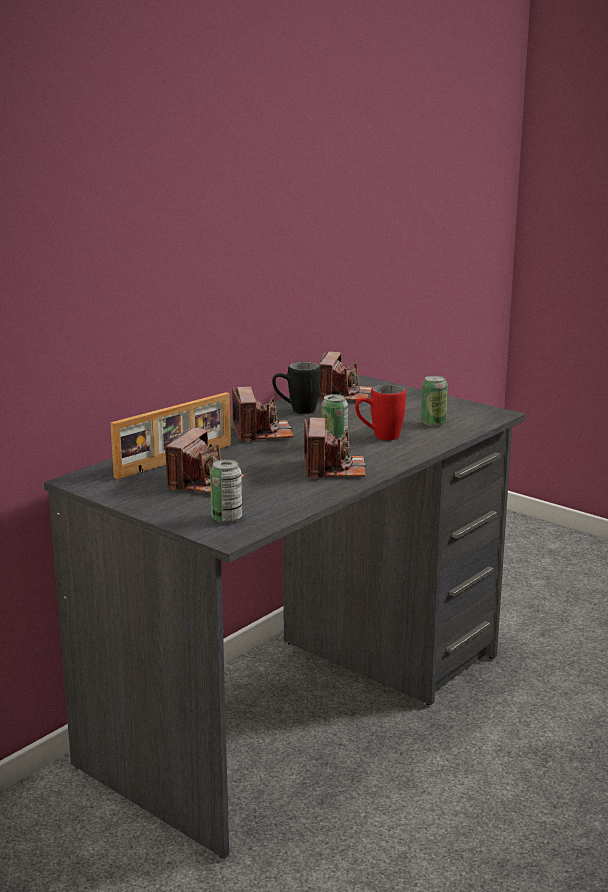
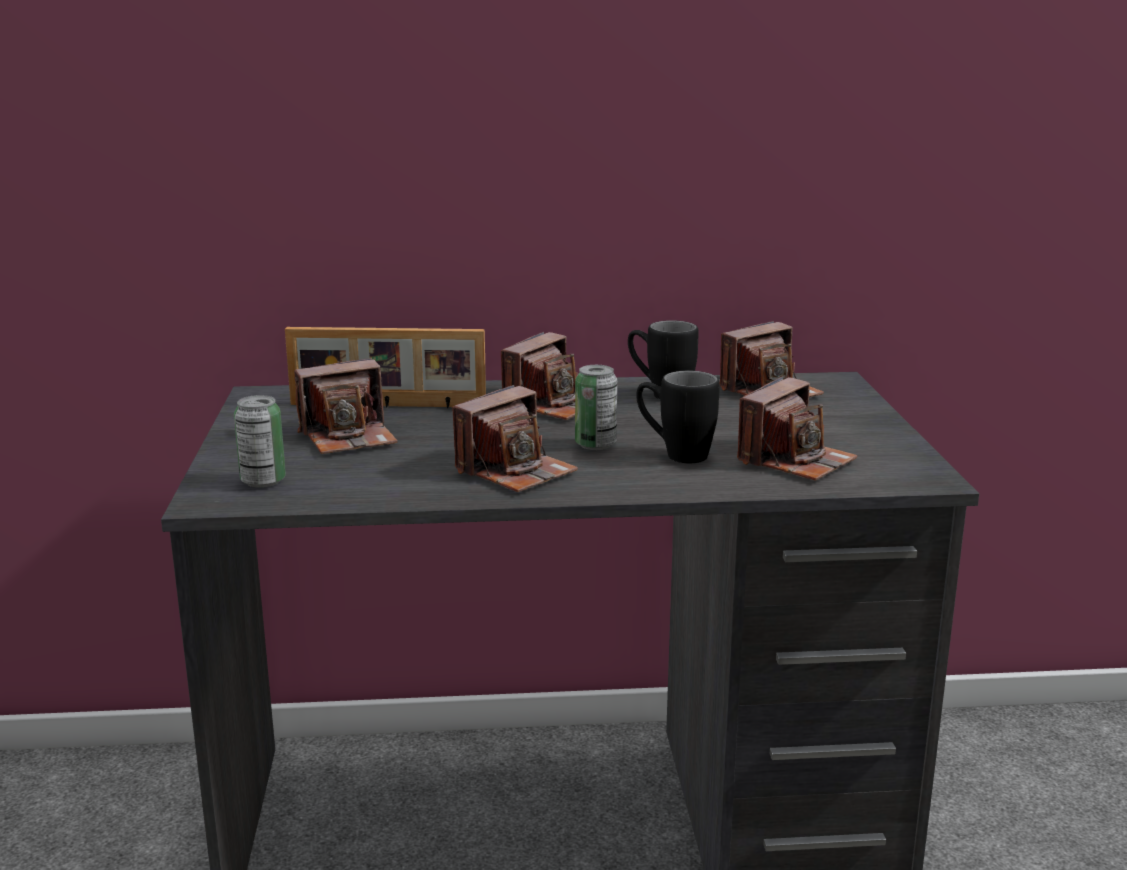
camera: 45 degrees right, 0 degrees up
(379, 437) = (674, 454): red mug -> black mug
(433, 423) = (795, 461): can -> camera

